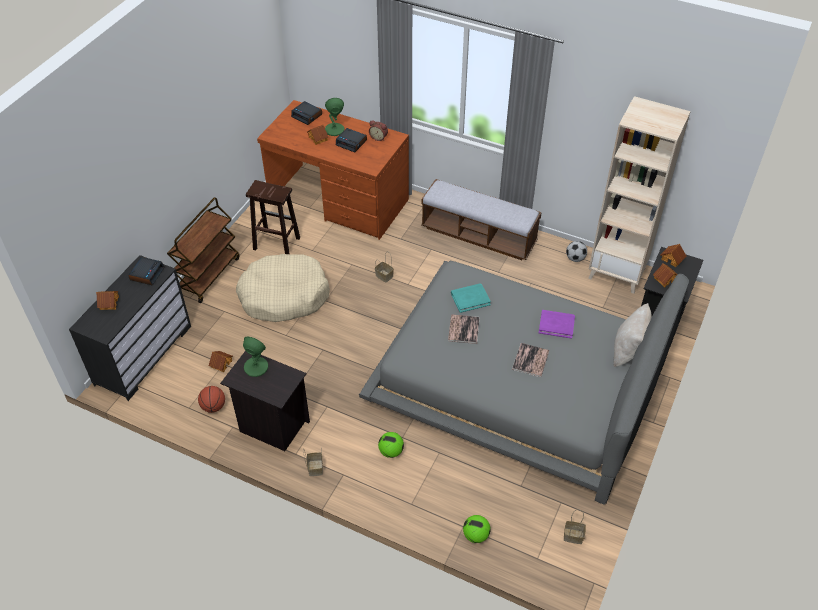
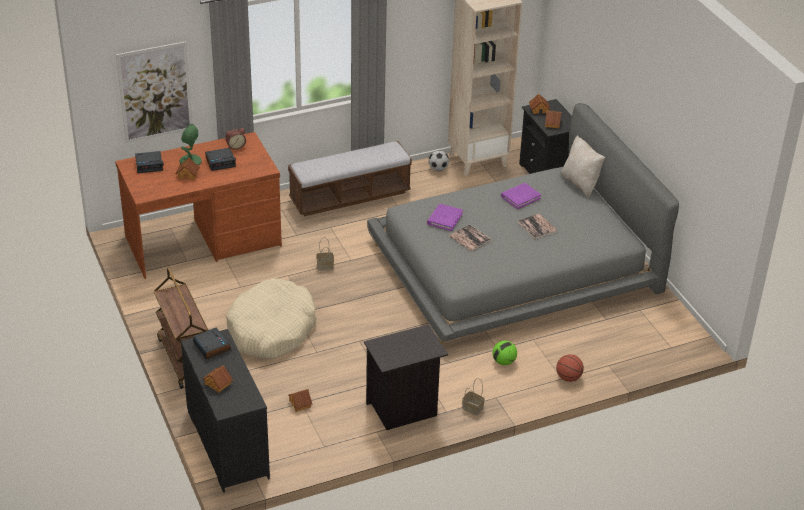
camera: 50 degrees left, 10 degrees down
(213, 406) = (341, 431): basketball -> basketball (568, 378)
(256, 367) = (389, 345): green table lamp -> none
(276, 243) = (202, 302): brown stool -> none
(336, 58) = (155, 92): none -> picture
(470, 299) = (444, 219): turquoise book -> purple book
(475, 535) = (622, 363): football -> none
(574, 536) = (672, 321): basket -> none

